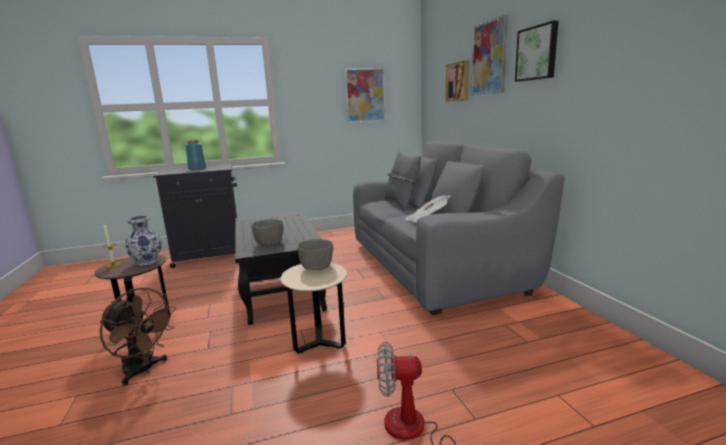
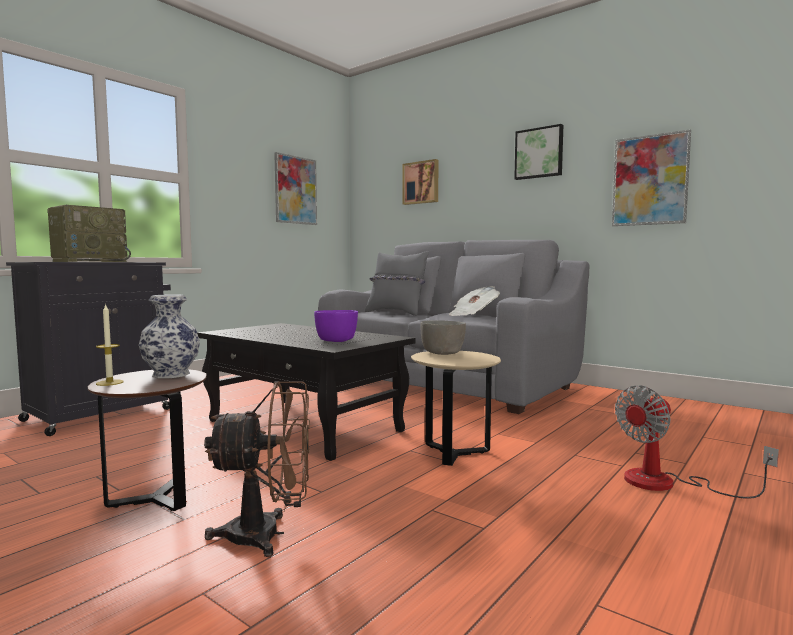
camera: 35 degrees left, 10 degrees down
(197, 168) = (91, 261): blue vase -> radio
(269, 243) = (336, 341): grey bowl -> purple bowl
(489, 58) = (471, 157): picture -> picture (650, 180)

